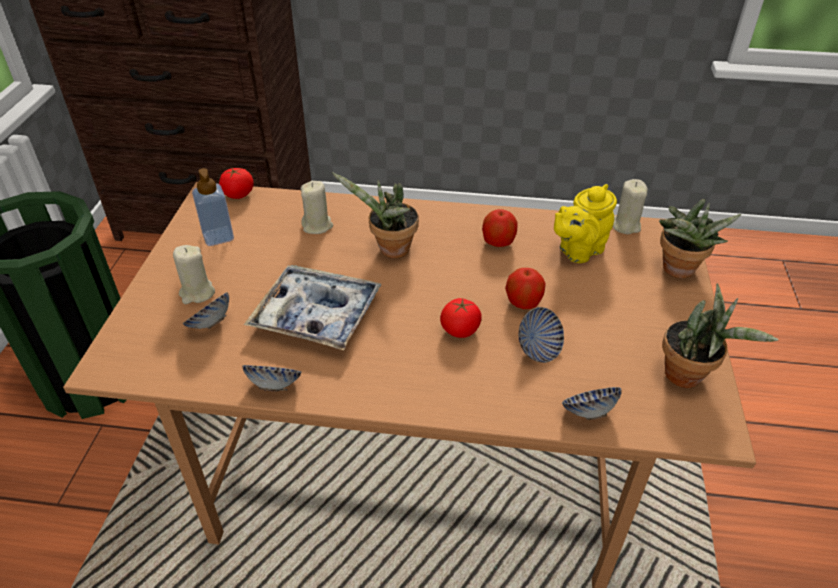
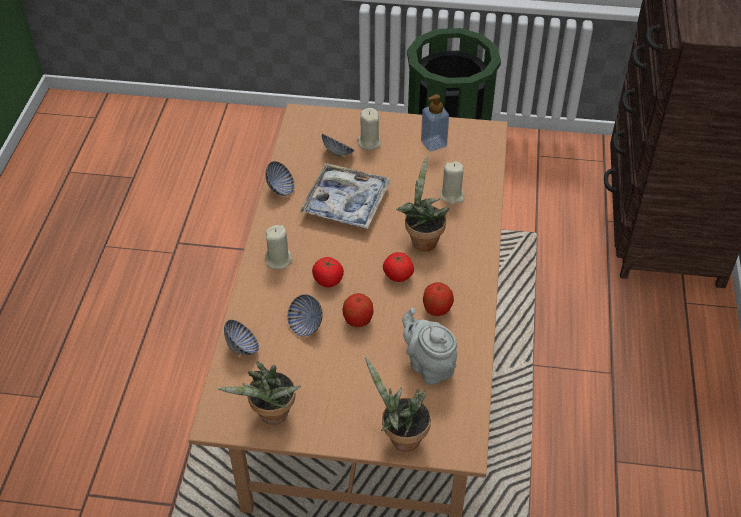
camera: 90 degrees right, 5 degrees up
(238, 194) = (491, 147): tomato -> tomato (398, 275)
(578, 250) = (428, 366): yellow teapot -> grey teapot
(625, 225) = (471, 409): beige candle -> beige candle (279, 260)

